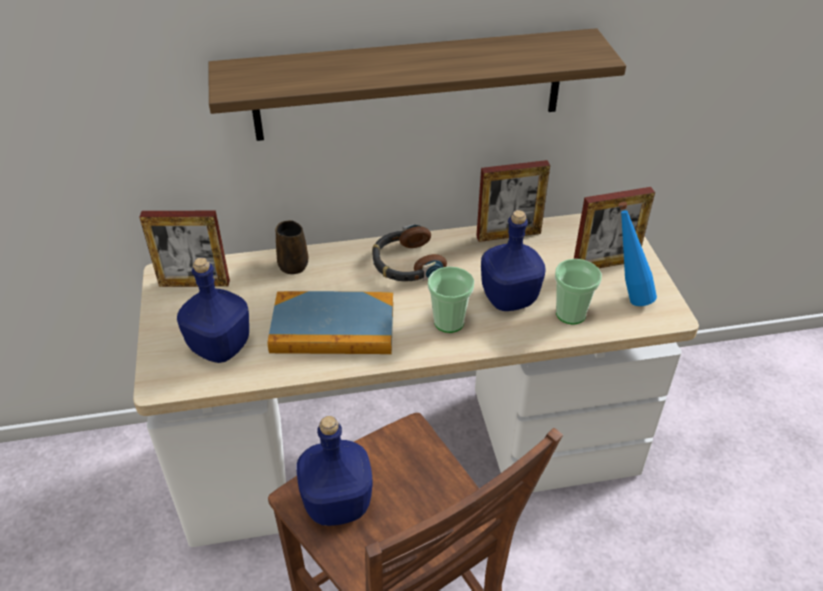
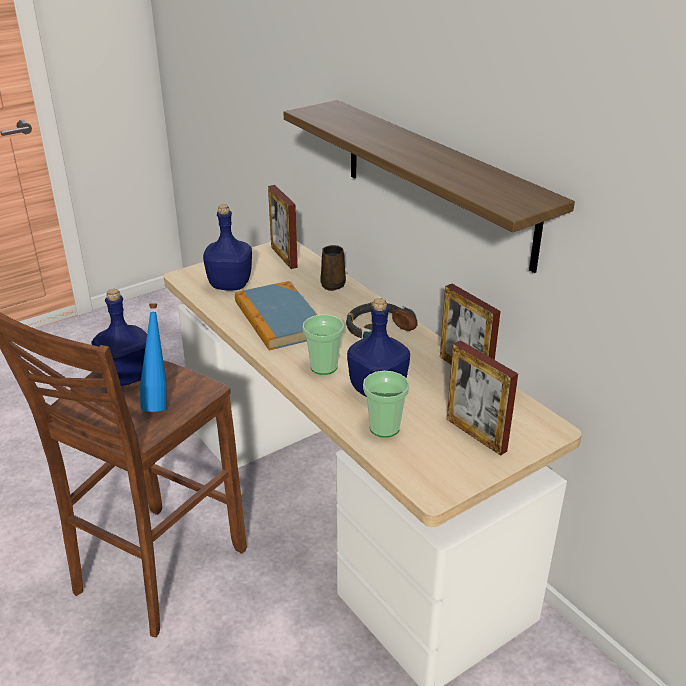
camera: 65 degrees right, 10 degrees down
(627, 296) = (438, 457): blue bottle -> blue bottle (158, 402)

